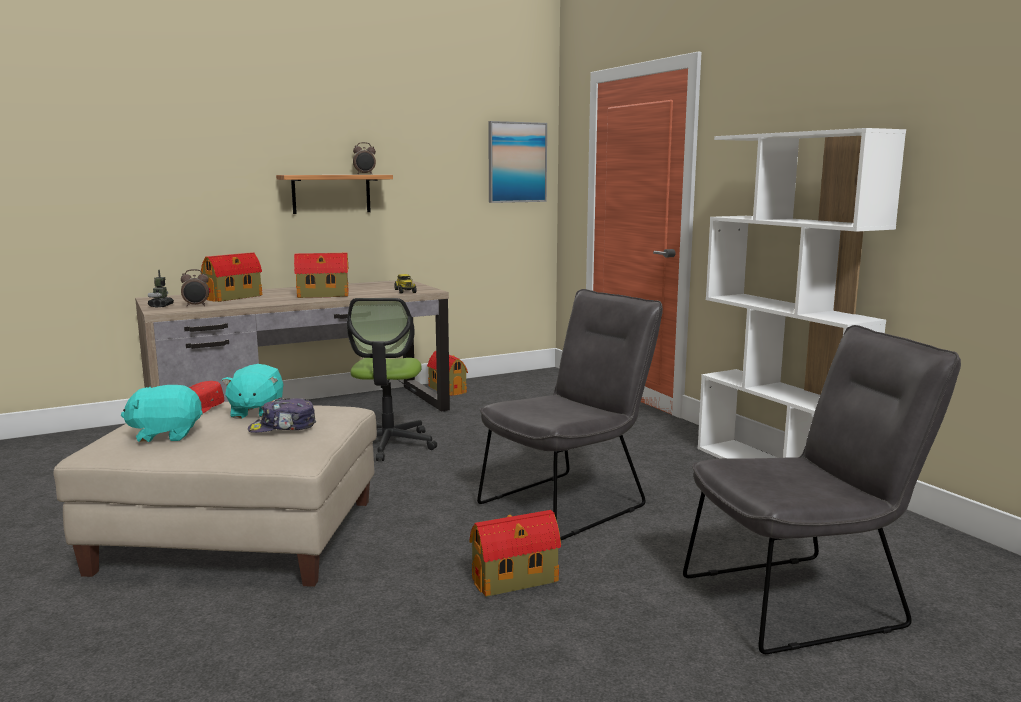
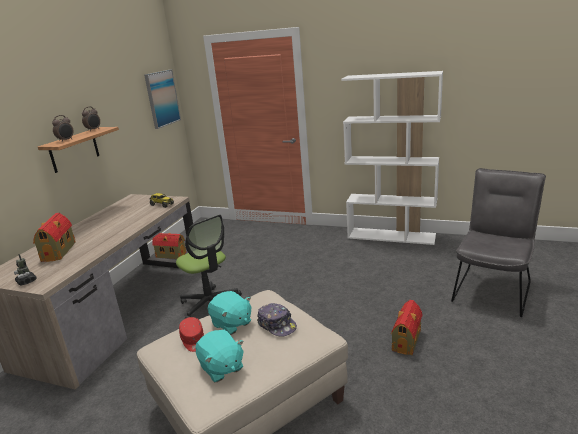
camera: 40 degrees left, 10 degrees up
(166, 435) = (221, 368): turquoise plush toy -> turquoise plush toy turned 75 degrees counterclockwise
(196, 306) = (56, 270): alarm clock -> alarm clock (66, 140)
(282, 428) = (277, 325): cap -> cap turned 75 degrees counterclockwise
(324, 295) = (121, 226): toy house -> none
(570, 502) = (353, 290): grey chair -> none

